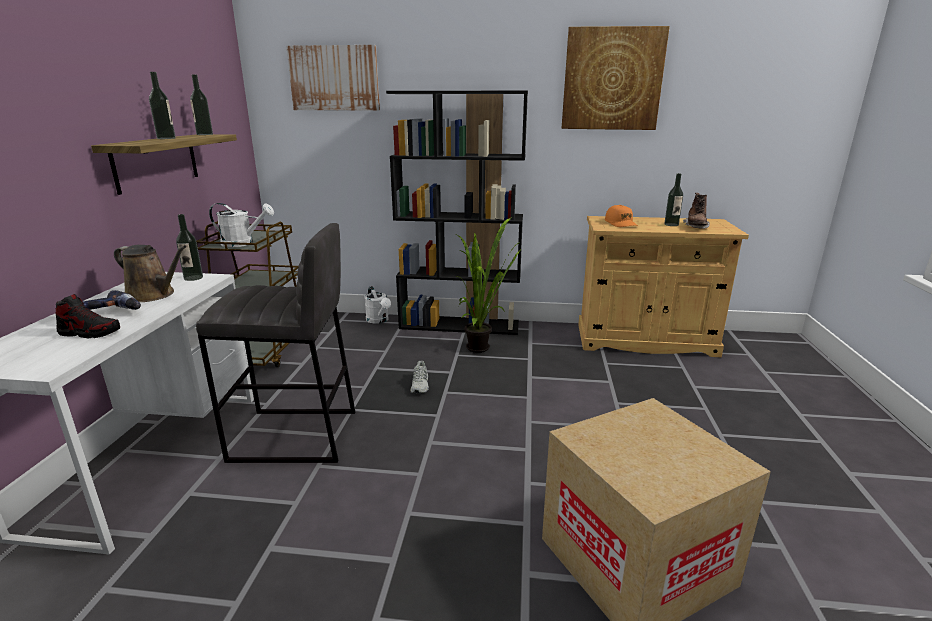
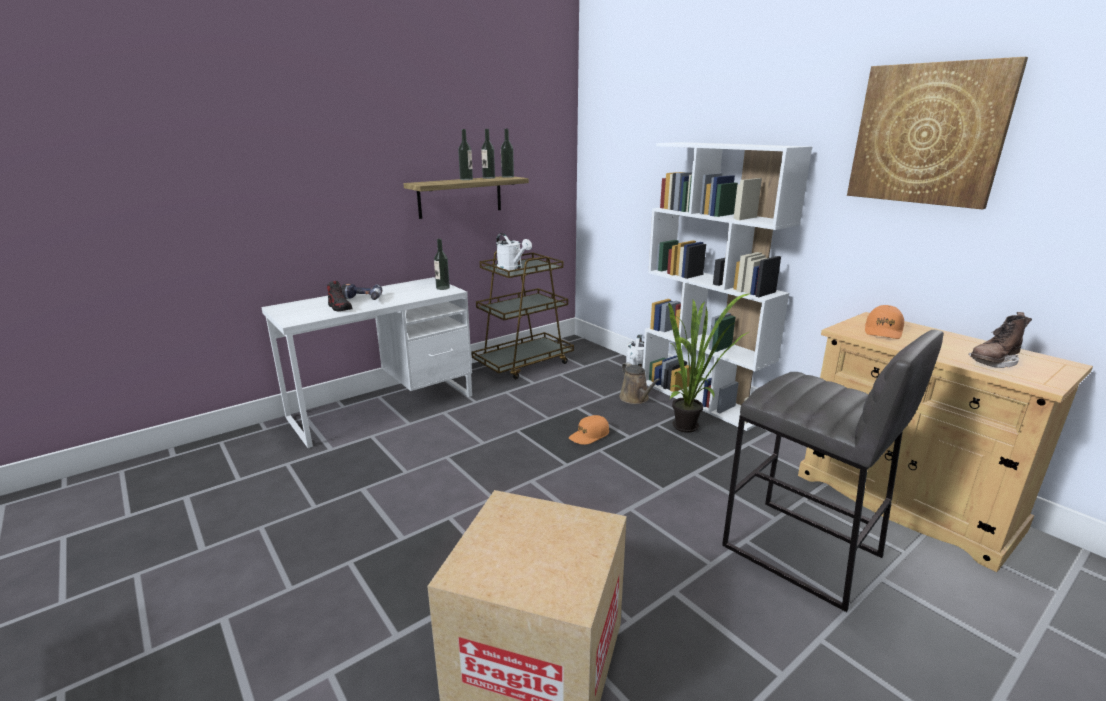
camera: 45 degrees right, 0 degrees up
(153, 295) = (404, 293): brown watering can -> brown watering can (636, 398)
(295, 436) = (461, 431): grey stool -> grey stool (802, 552)
(334, 78) = (637, 128): picture -> none
(420, 385) = (589, 435): white shoe -> orange cap
(460, 325) = (702, 399): black bookcase -> white bookcase
(671, 224) = (960, 350): bottle -> bottle (488, 178)

